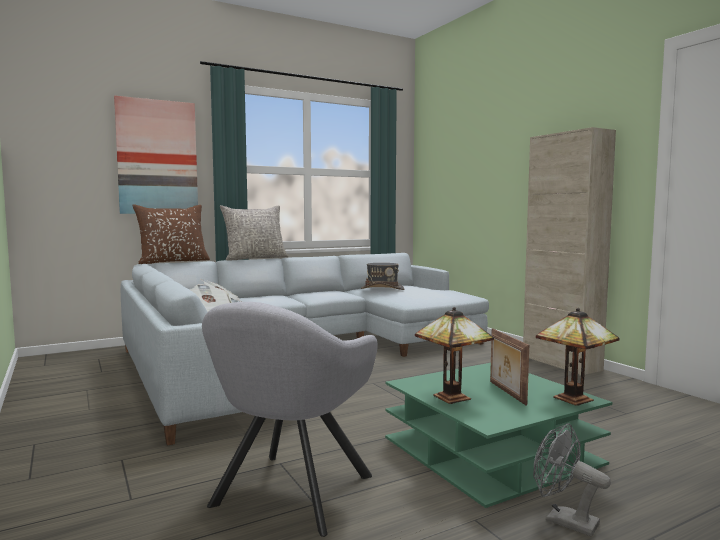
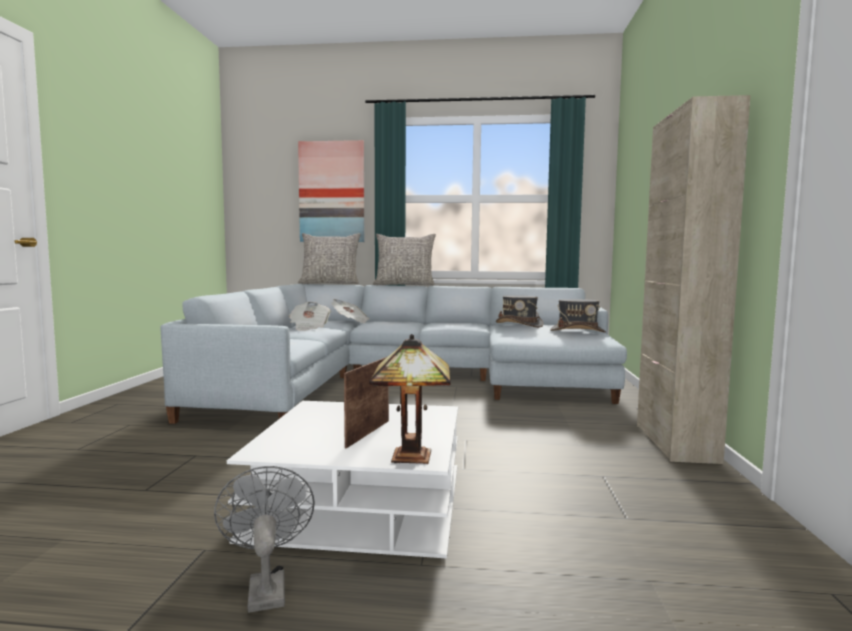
camera: 35 degrees right, 0 degrees up
(173, 262) = (330, 284): brown pillow -> grey pillow
(288, 495) = (147, 478): grey armchair -> none
(437, 290) = (577, 331): none -> grey hat
(454, 398) = (306, 425): table lamp -> none
(490, 452) = (361, 502): green coffee table -> white coffee table

